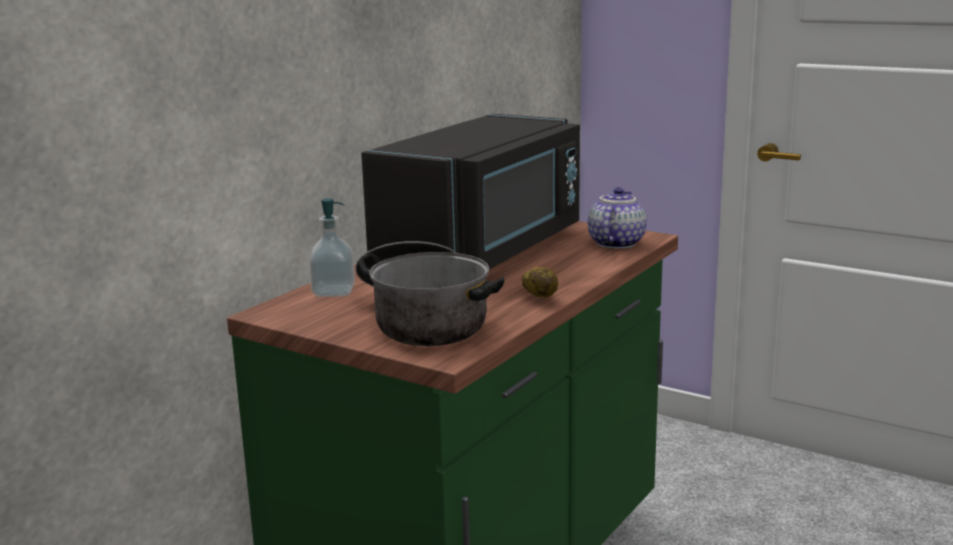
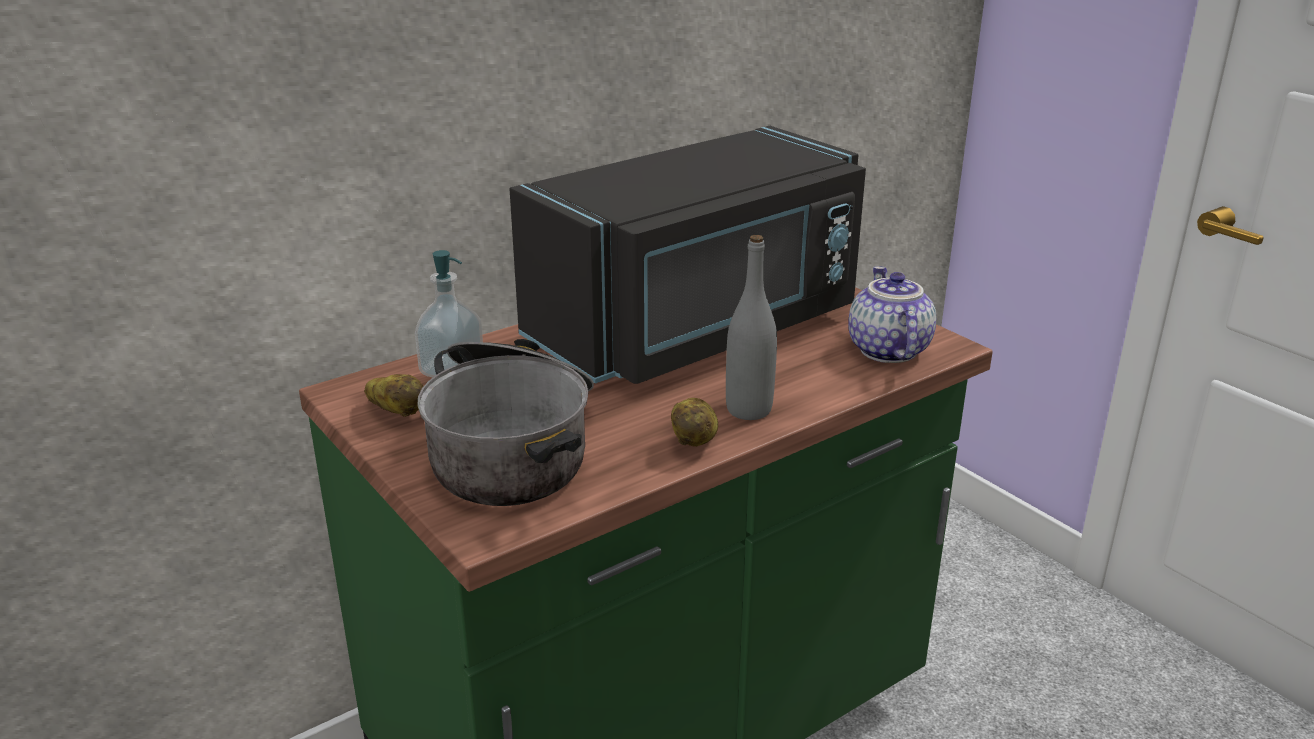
camera: 20 degrees right, 10 degrees up
(319, 316) = (398, 413): none -> potato
(558, 280) = (748, 410): none -> grey bottle
(615, 243) = (886, 350): teapot -> teapot turned 45 degrees counterclockwise

